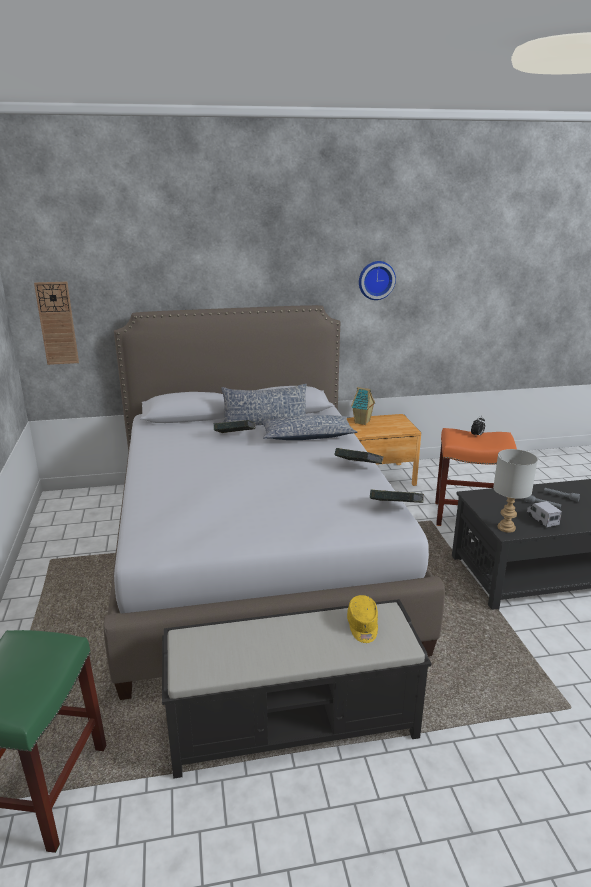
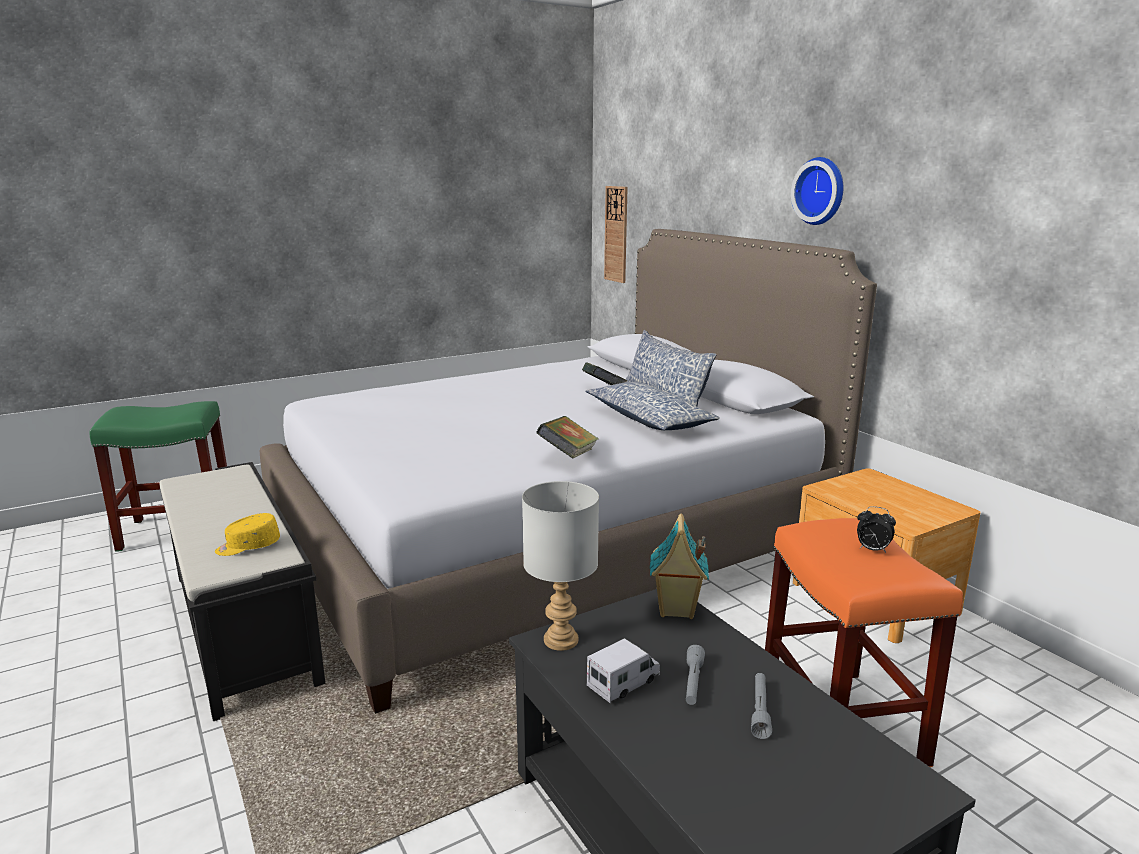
camera: 70 degrees right, 5 degrees down
(362, 422) = (877, 484): toy house -> toy house (676, 610)
(376, 280) = (966, 218): wall clock -> wall clock (821, 191)
(395, 509) = (446, 489): book -> none

